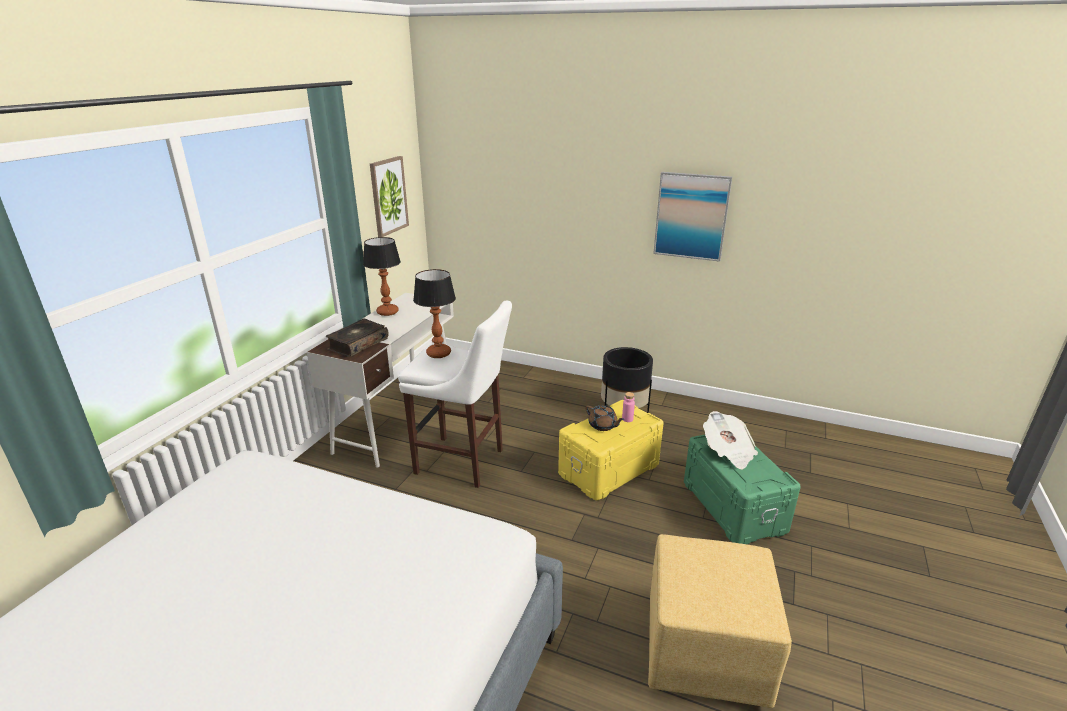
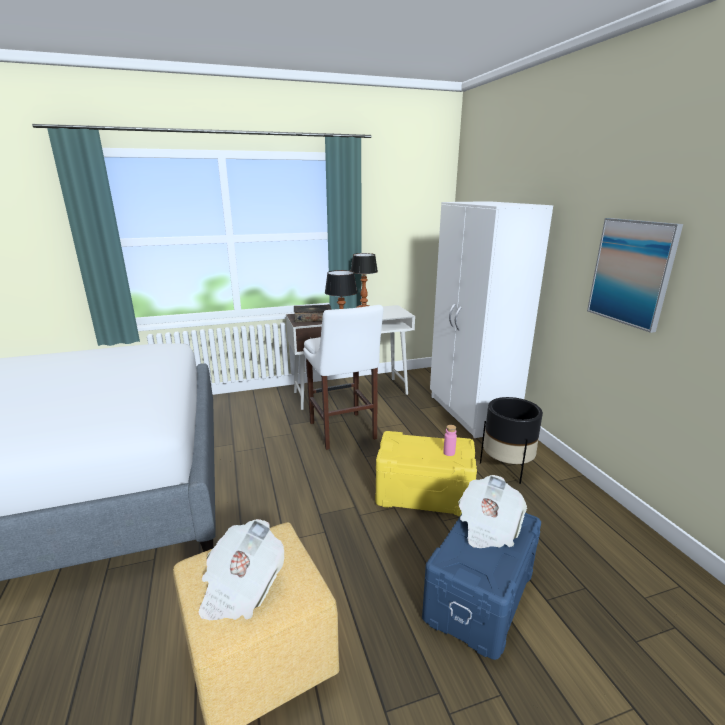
camera: 50 degrees right, 5 degrees down
(388, 196) = (408, 230): picture -> none
(533, 383) = (471, 413): none -> white wardrobe
(603, 426) = (420, 446): brown teapot -> none
(727, 588) = (241, 588): none -> newspaper
(732, 507) = (478, 593): green storage box -> blue storage box

